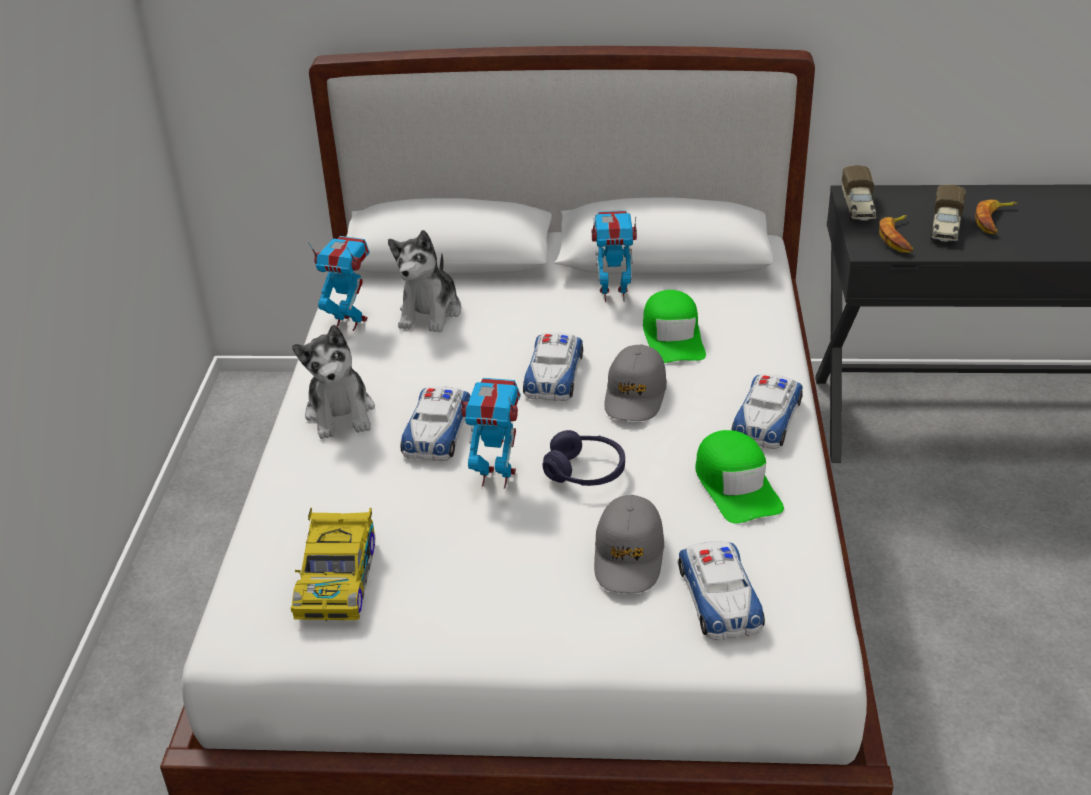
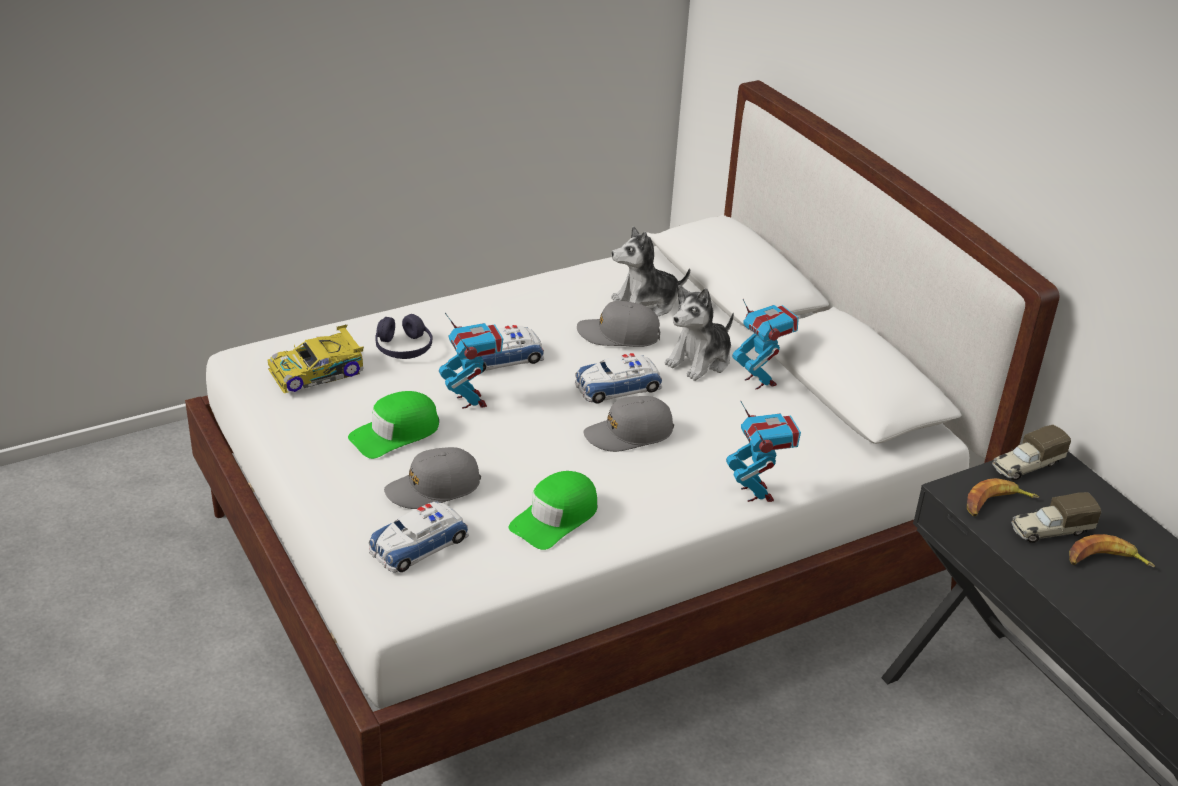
camera: 55 degrees right, 0 degrees up
(341, 413) = (489, 311): plush toy -> plush toy (700, 361)
(349, 322) = (599, 275): toy robot -> toy robot (757, 493)
(467, 345) = (618, 334): none -> grey cap
(585, 471) = (512, 439): purple headphones -> purple headphones (403, 348)
(673, 337) = (728, 429): green cap -> green cap (395, 433)
(766, 419) = (658, 510): toy car -> none

